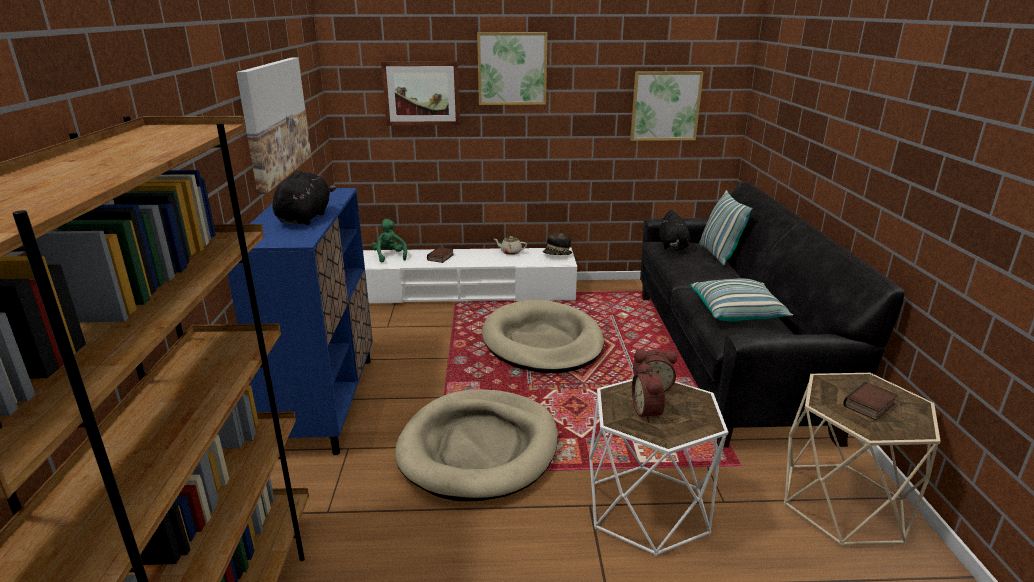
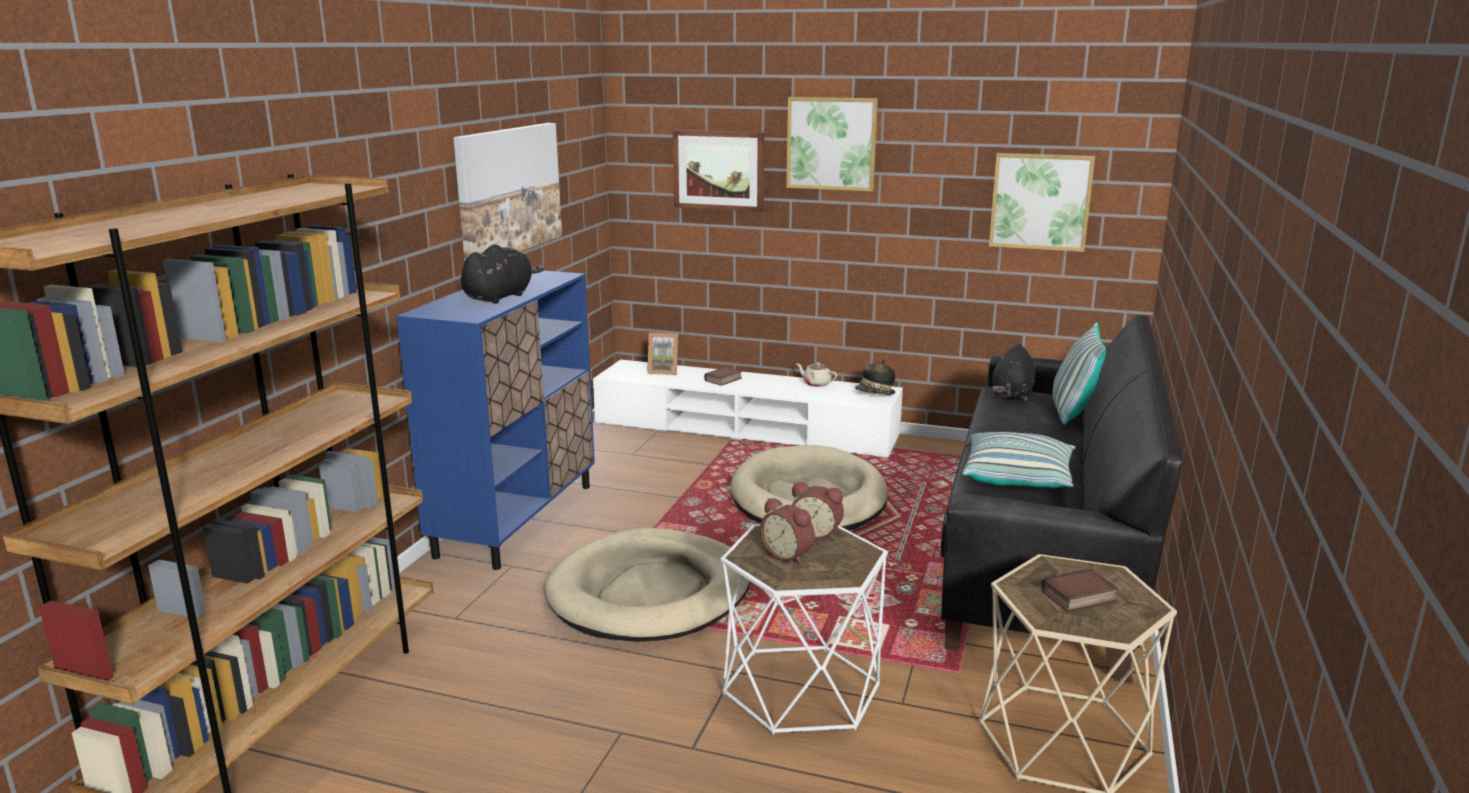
camera: 20 degrees right, 5 degrees down
(389, 256) = (663, 371): green plush toy -> picture frame
(648, 412) = (788, 555): alarm clock -> alarm clock turned 60 degrees counterclockwise

